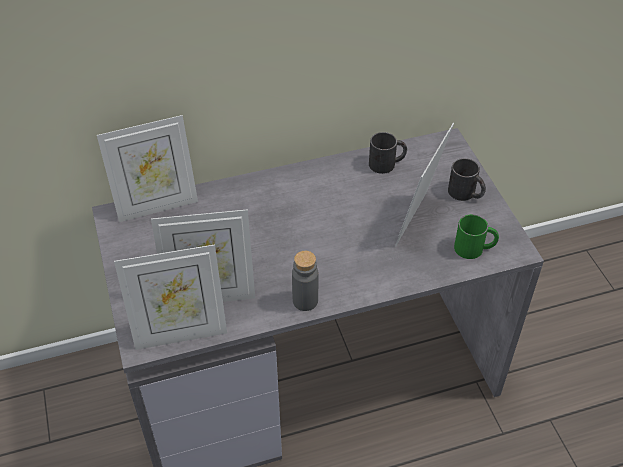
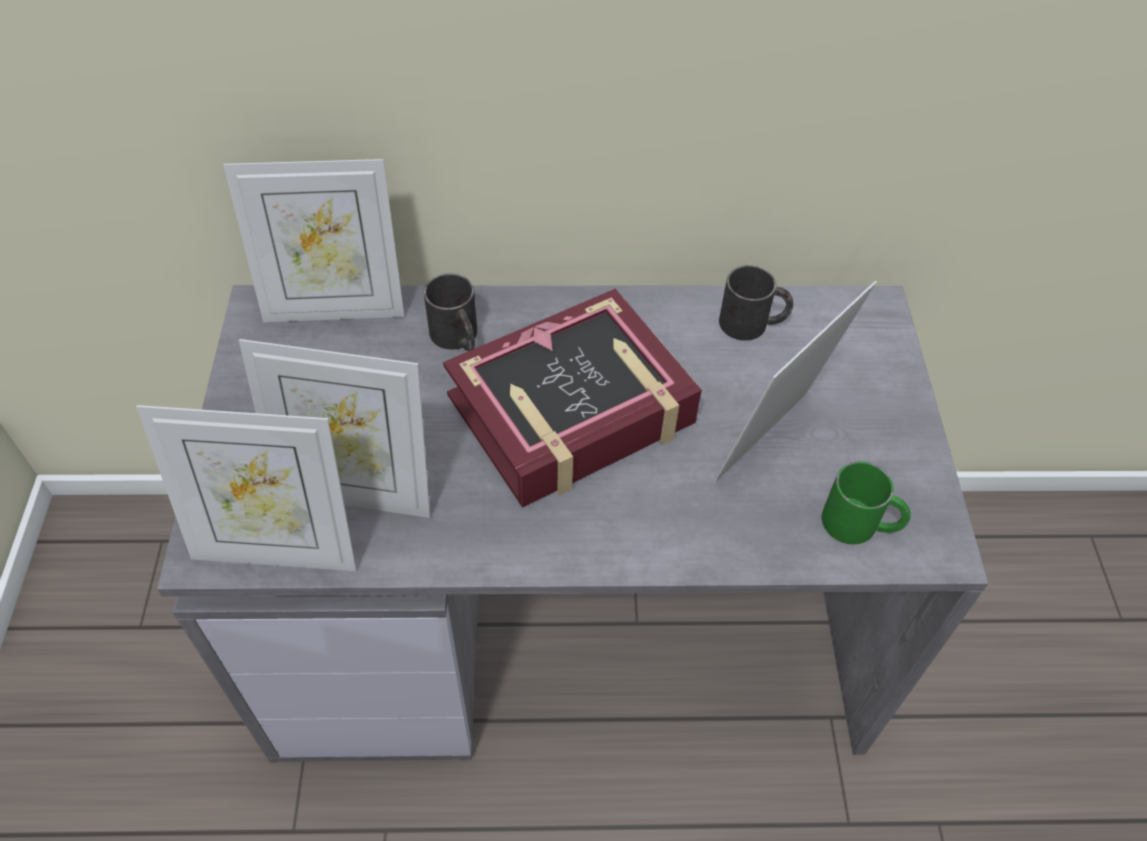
camera: 15 degrees right, 5 degrees up
(305, 301) = (514, 546): grey bottle -> none
(309, 229) = (572, 411): none -> book
(466, 194) = (878, 414): black mug -> black mug (458, 338)

